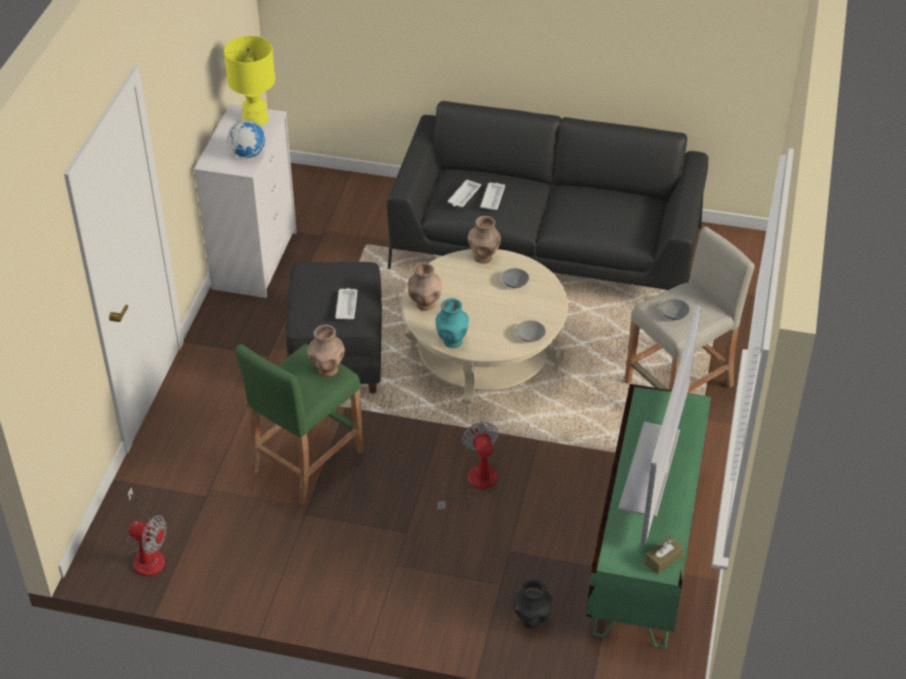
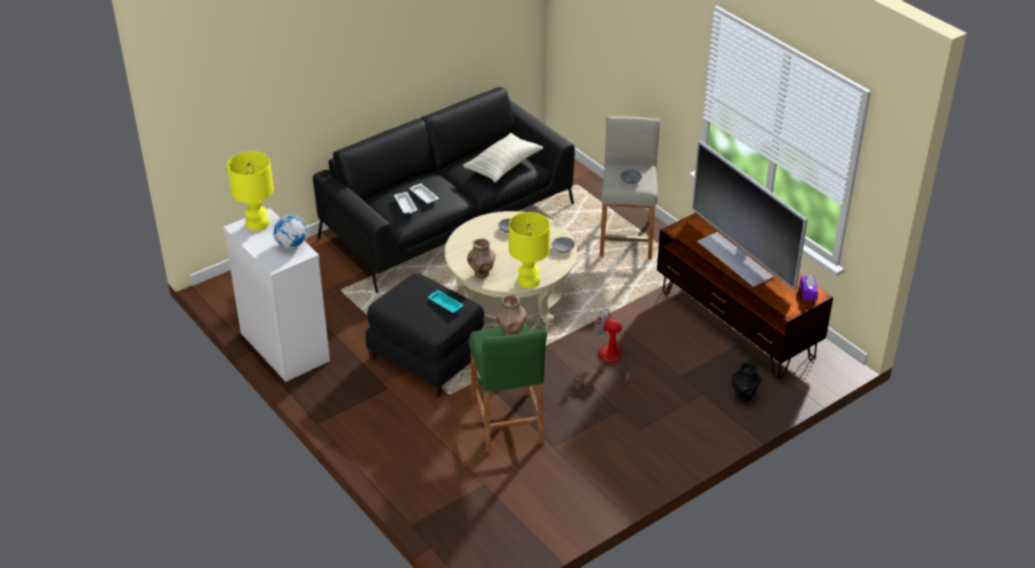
camera: 50 degrees left, 5 degrees down
(147, 554) = (504, 540): fan -> none
(346, 306) = (445, 303): white tray -> turquoise tray
(452, 341) = (529, 280): turquoise vase -> yellow table lamp
(483, 258) = (470, 229): brown vase -> none
(607, 220) = (503, 166): none -> pillow
(644, 549) = (736, 324): green tv stand -> brown tv stand
(663, 560) = (808, 292): brown tissue box -> purple tissue box

